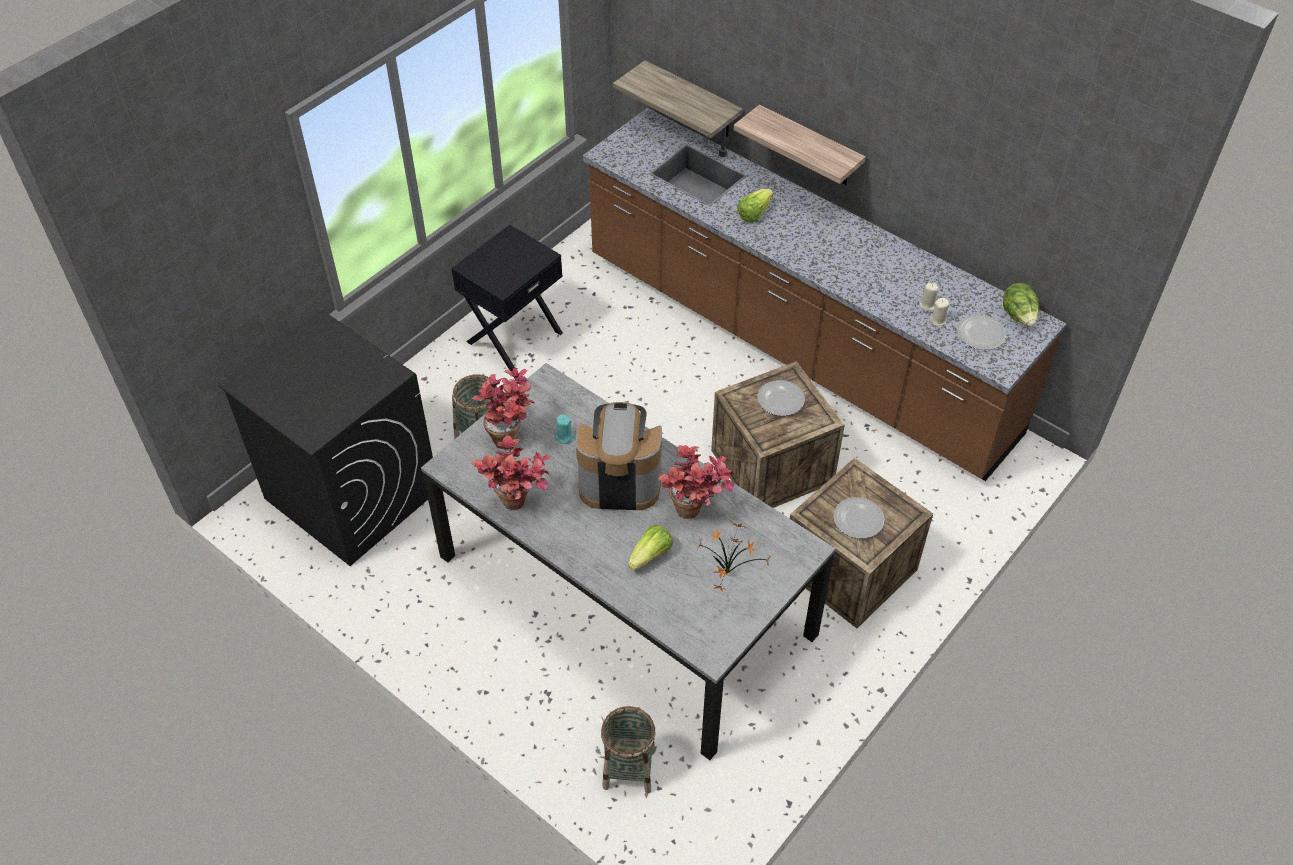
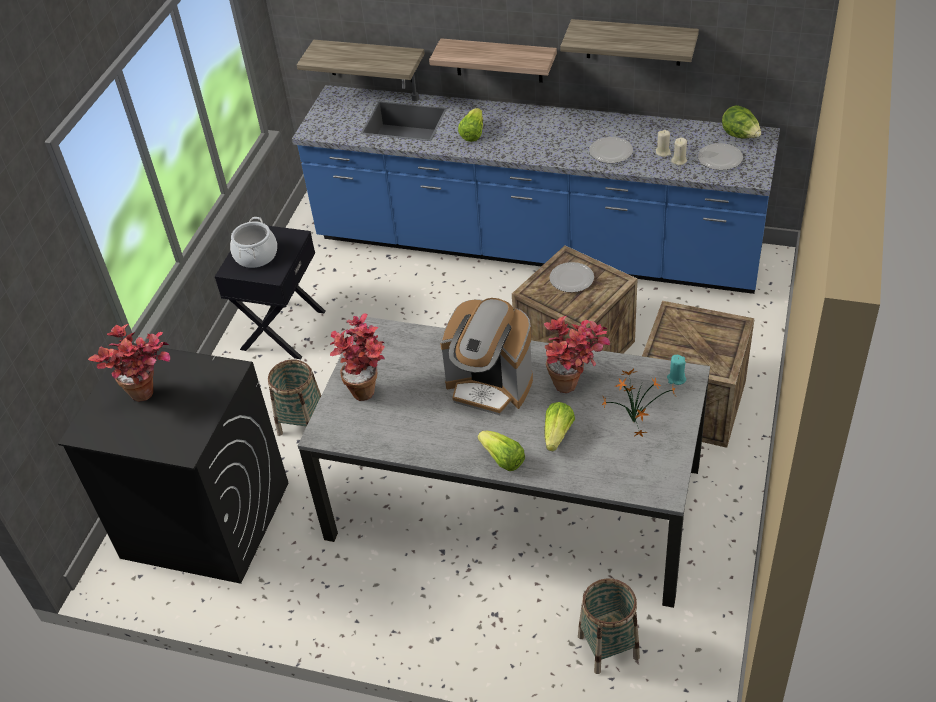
camera: 20 degrees left, 5 degrees down
(498, 261) = (256, 256): none -> cooking pot
(520, 507) = (413, 441): potted plant -> potted plant (150, 396)
(564, 437) = (416, 369): turquoise candle -> turquoise candle (676, 379)
(587, 558) = (502, 459): none -> lettuce
(619, 481) = (490, 386): coffee machine -> coffee machine turned 135 degrees counterclockwise
(796, 346) = (535, 248): brown counter -> blue counter
(857, 519) = (697, 346): plate -> plate (610, 152)
(939, 180) = (633, 42): none -> shelf

